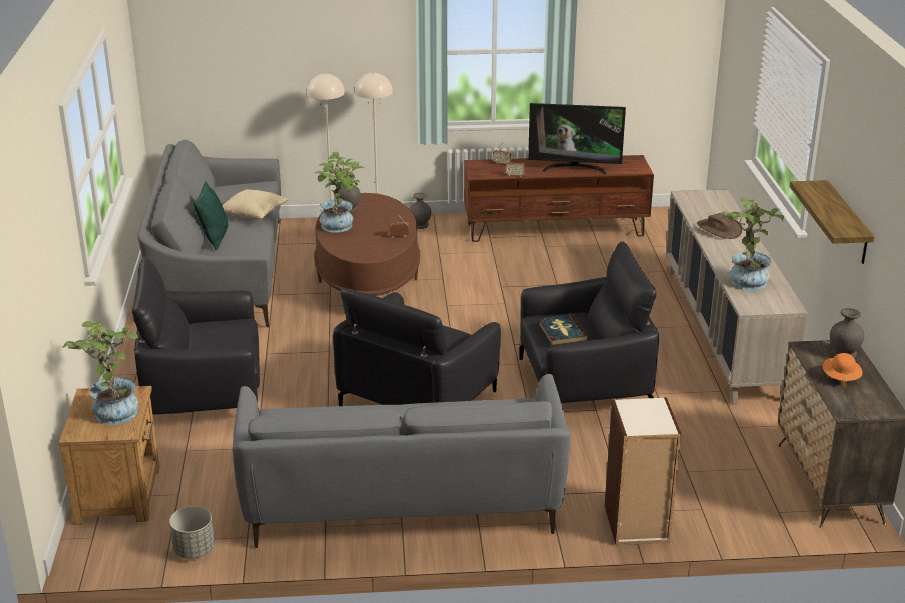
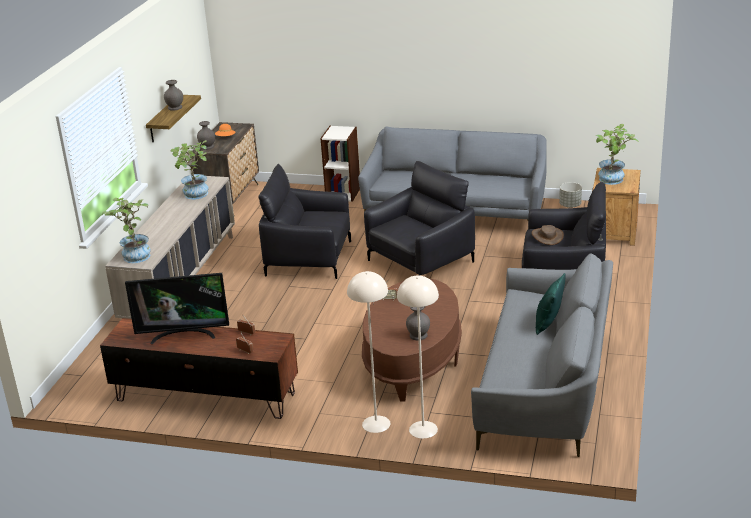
camera: 160 degrees left, 0 degrees up
(254, 213) = (508, 347): beige pillow -> none
(341, 226) = (433, 315): potted plant -> potted plant (134, 255)
(420, 225) = (330, 423): grey vase -> grey vase (174, 108)
(562, 332) = (322, 220): book -> none
(574, 168) = (183, 334): television -> television turned 150 degrees clockwise
(719, 229) = (162, 231): brown hat -> brown hat (547, 236)

